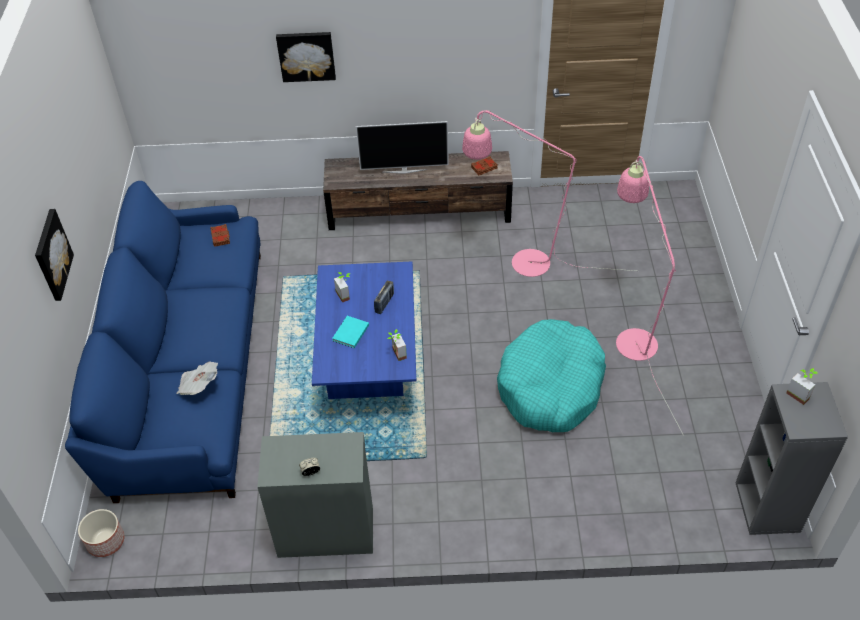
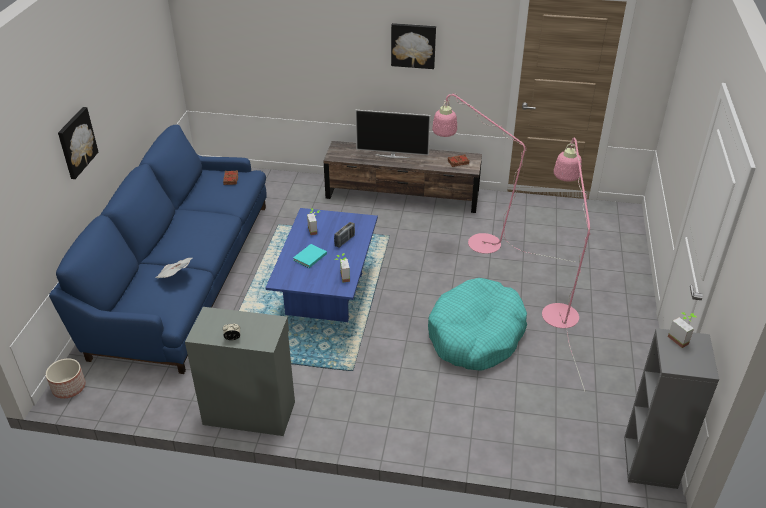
camera: 10 degrees right, 10 degrees down
(306, 55) = (324, 48): picture -> picture (413, 45)

